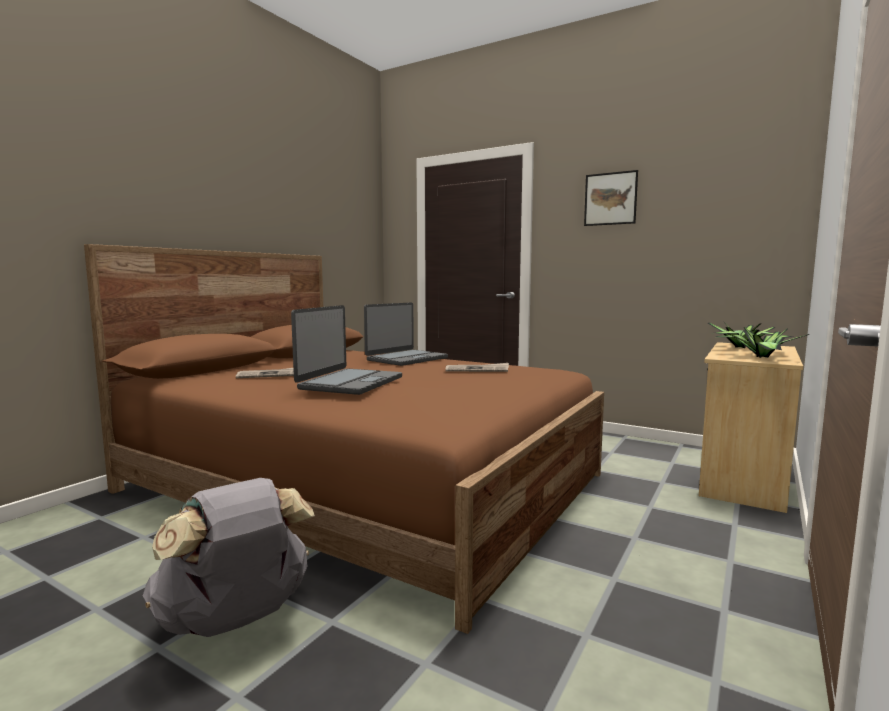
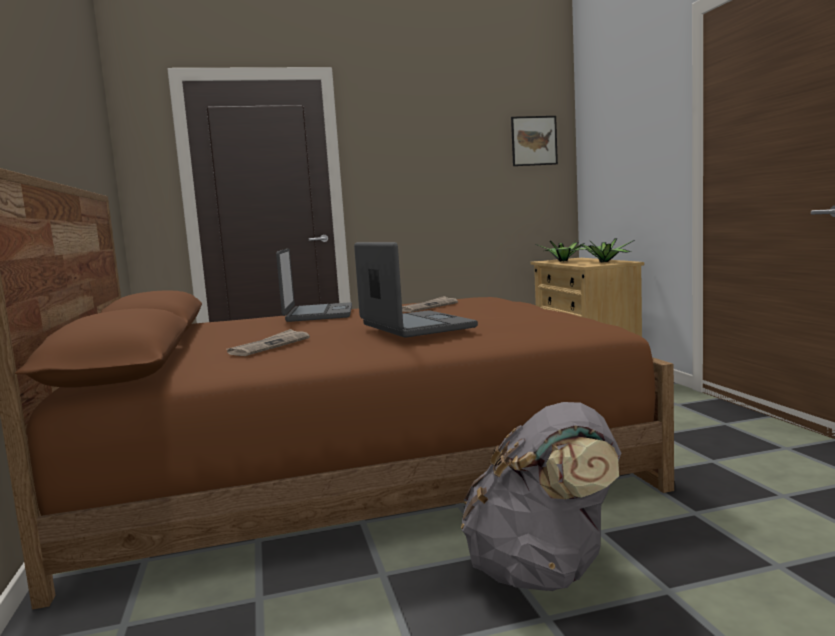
camera: 45 degrees left, 0 degrees up
(610, 199) = (420, 134): picture -> picture (534, 141)

